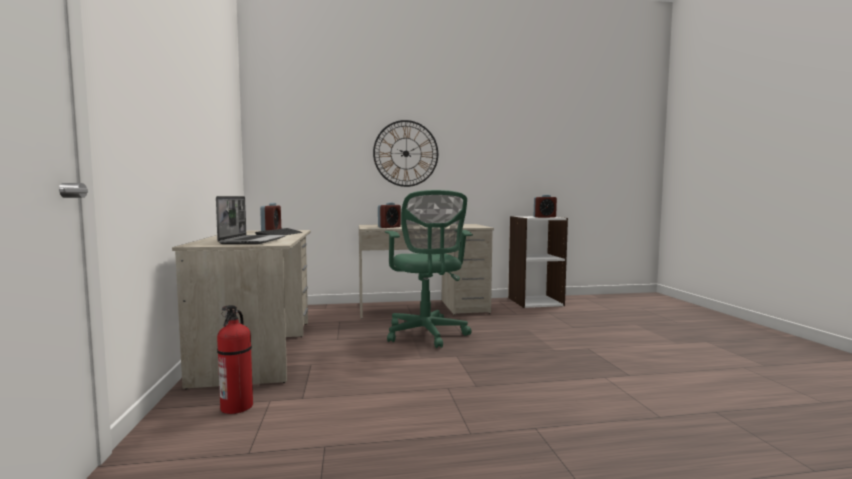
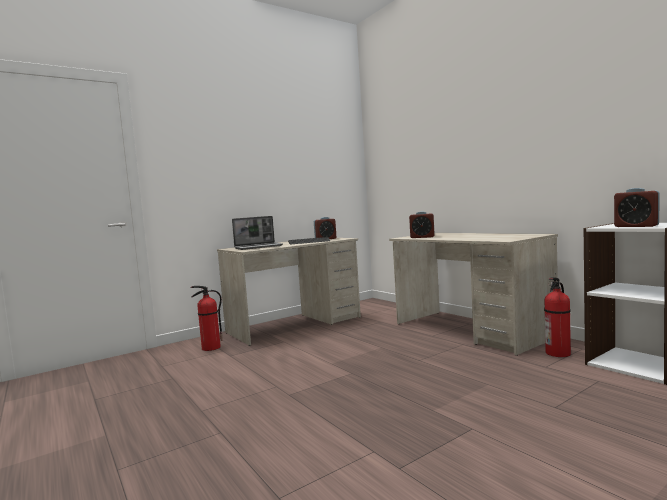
camera: 65 degrees right, 0 degrees up
(406, 153) = (475, 152): wall clock -> none
(426, 334) = (392, 351): green office chair -> none
(500, 306) = (558, 353): none -> fire extinguisher

